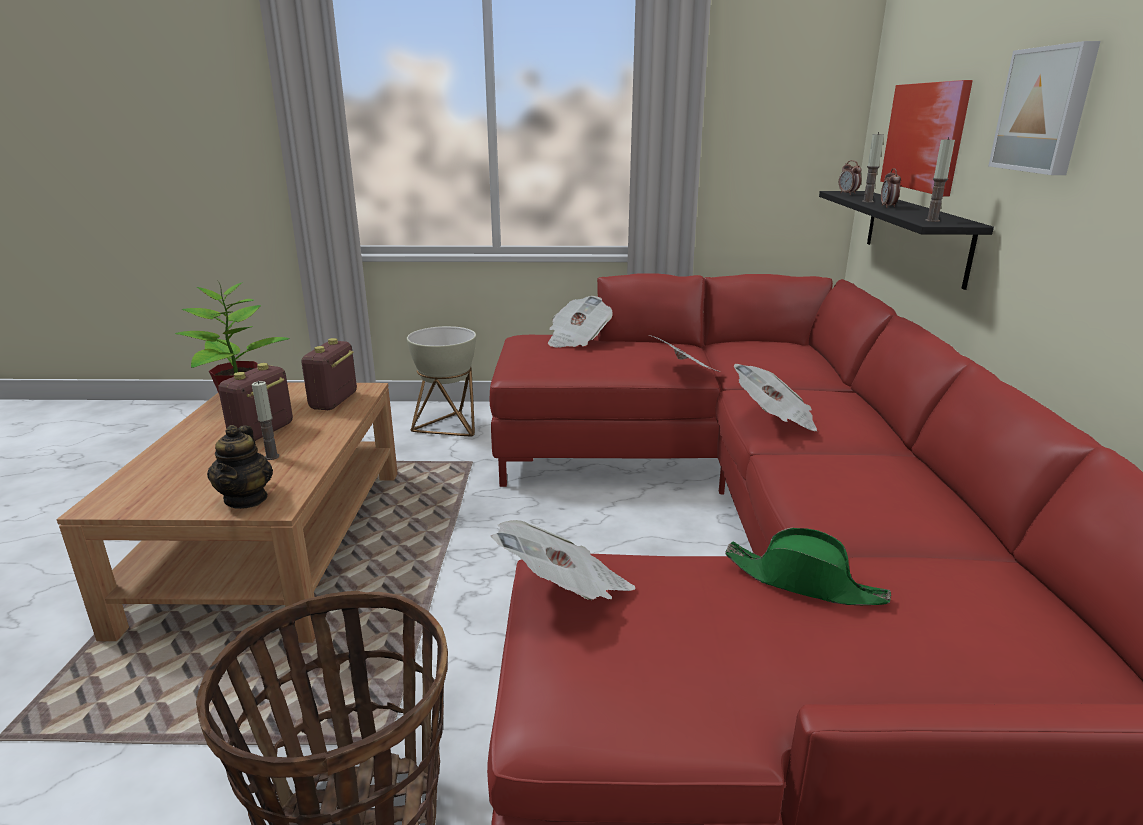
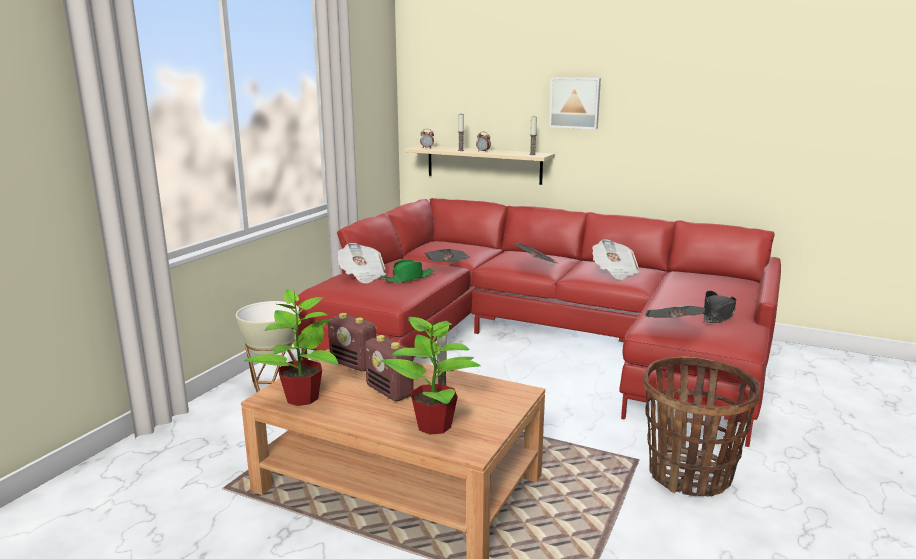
camera: 65 degrees left, 5 degrees down
(170, 472) = (435, 426): none -> potted plant
(246, 499) = (505, 400): teapot -> none
(703, 649) = (718, 315): none -> black hat
(804, 582) = (680, 295): green hat -> green hat (408, 278)
(846, 487) = (614, 272): none -> newspaper
(915, 235) = (483, 164): black shelf -> beige shelf
(924, 136) = (475, 113): picture -> none

